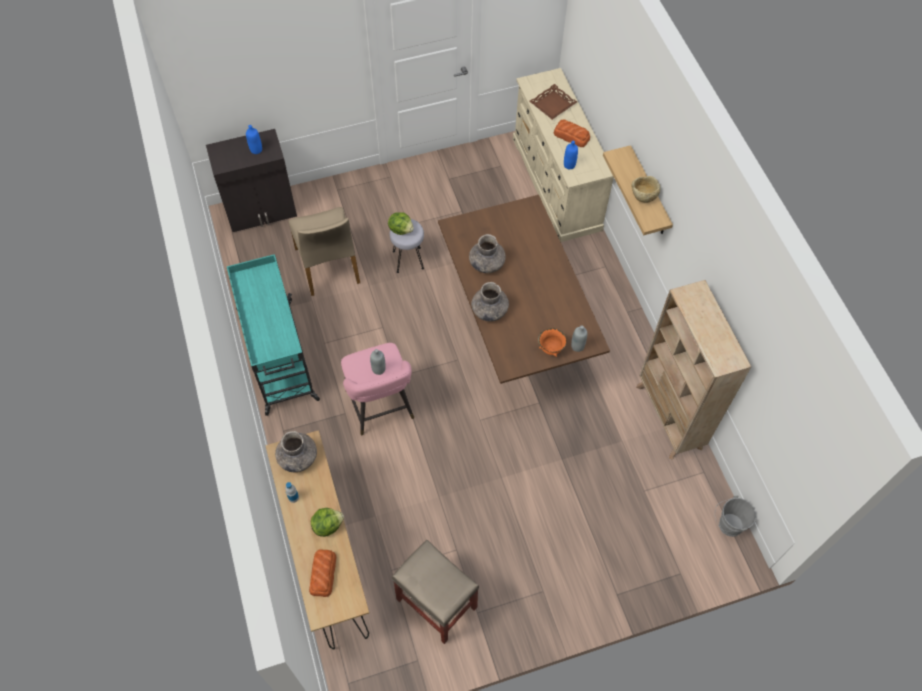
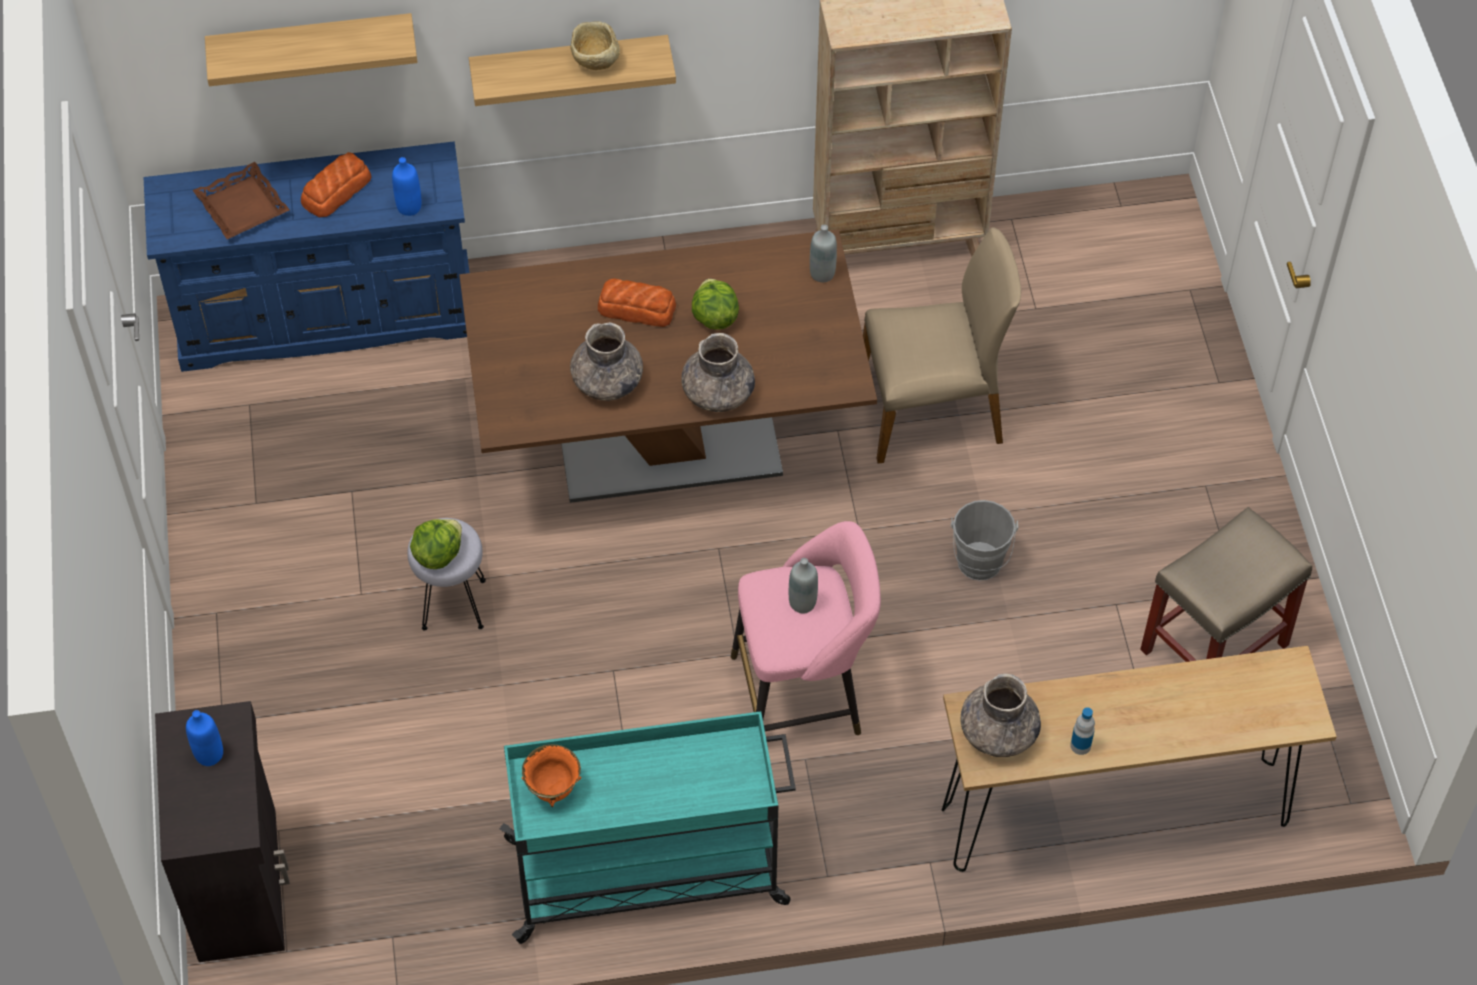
camera: 80 degrees left, 5 degrees down
(323, 573) = (1233, 708): bread -> bread (636, 308)
(327, 525) = (1142, 694): lettuce -> lettuce (714, 317)
(328, 266) = (431, 757): beige chair -> beige chair (932, 409)
(551, 349) = (821, 313): orange bowl -> orange bowl (552, 789)
(556, 184) = (328, 315): beige dresser -> blue dresser
(604, 75) = (312, 45): none -> shelf
(727, 525) = (1112, 208): grey bucket -> grey bucket (979, 566)

